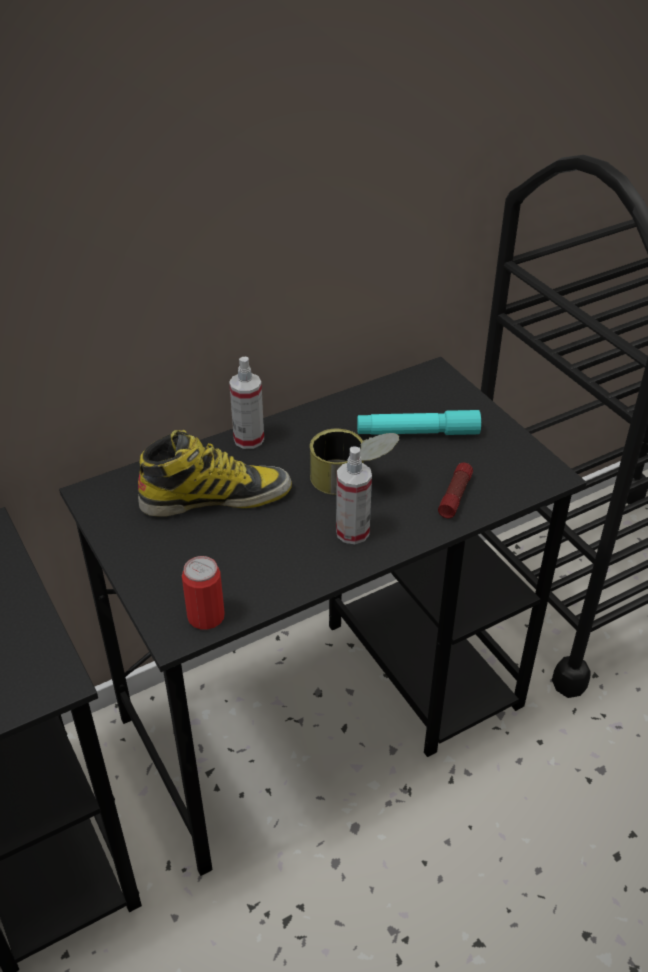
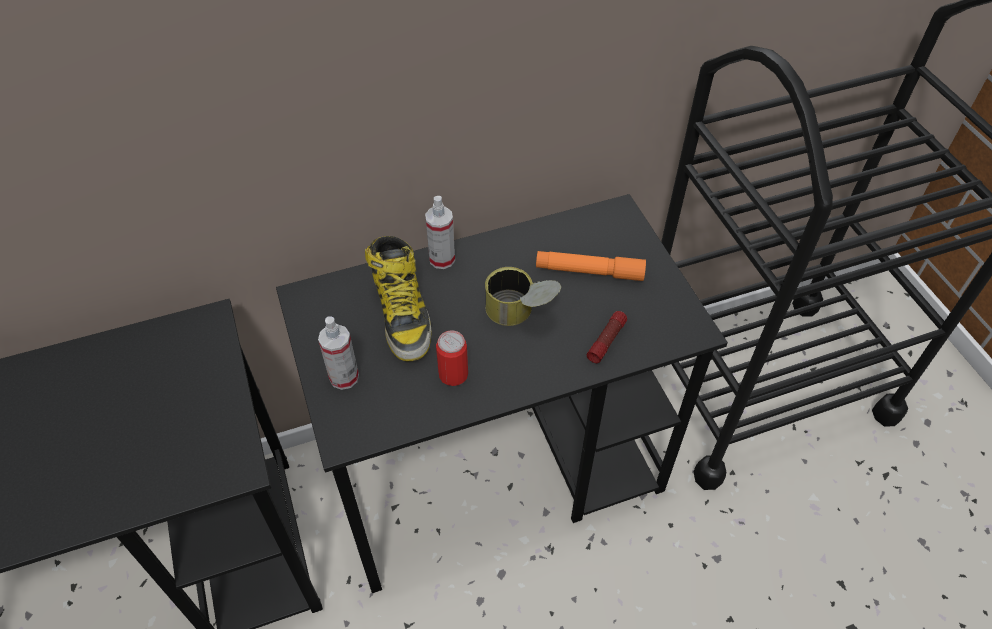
camera: 10 degrees right, 10 degrees up
(206, 616) = (370, 428): can -> can (453, 374)
(216, 496) = (402, 313): boot -> boot turned 75 degrees clockwise
(352, 532) = (509, 364): spray bottle -> spray bottle (344, 377)
(417, 432) = (589, 271): turquoise flashlight -> orange flashlight

